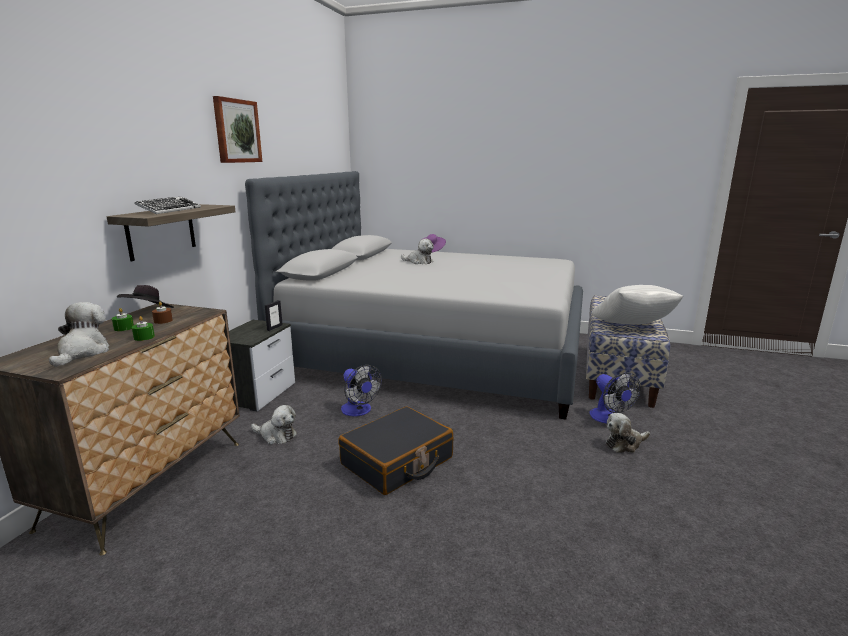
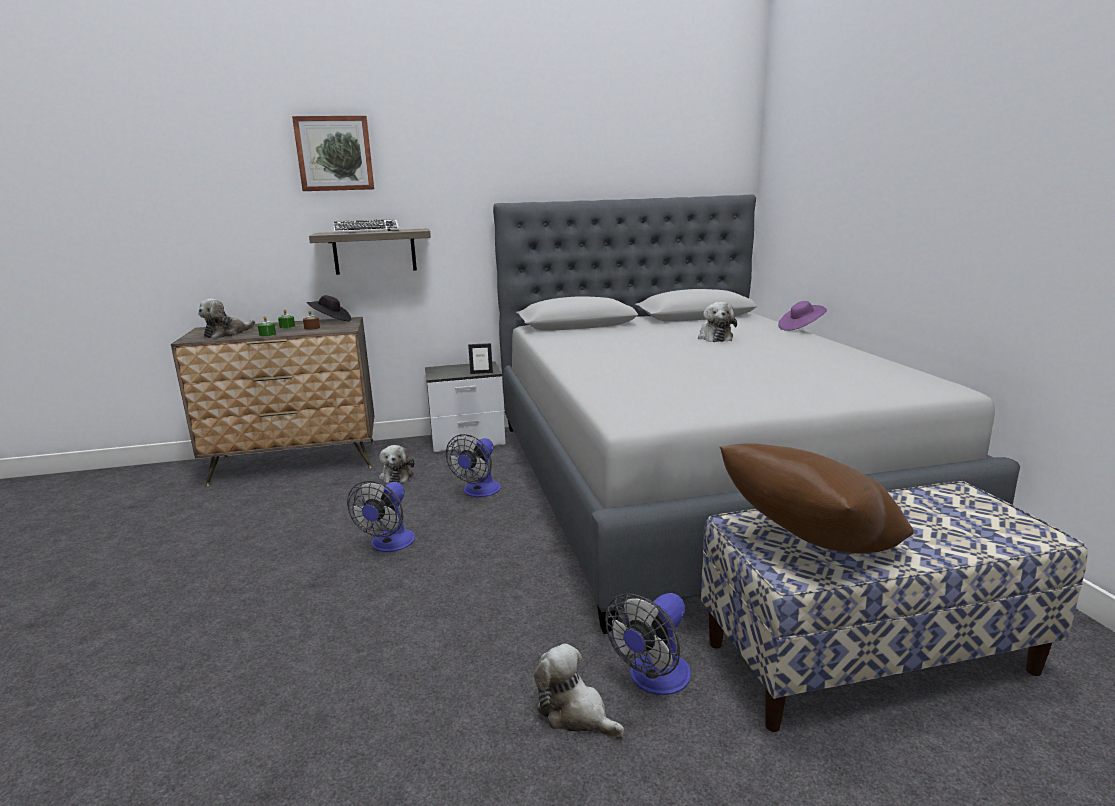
camera: 60 degrees right, 0 degrees up
(83, 352) = (227, 334): plush toy -> plush toy turned 150 degrees clockwise
(236, 131) = (495, 149): picture -> picture (334, 154)
(397, 462) = (389, 545): black suitcase -> fan
(632, 327) = (809, 546): white pillow -> brown pillow

